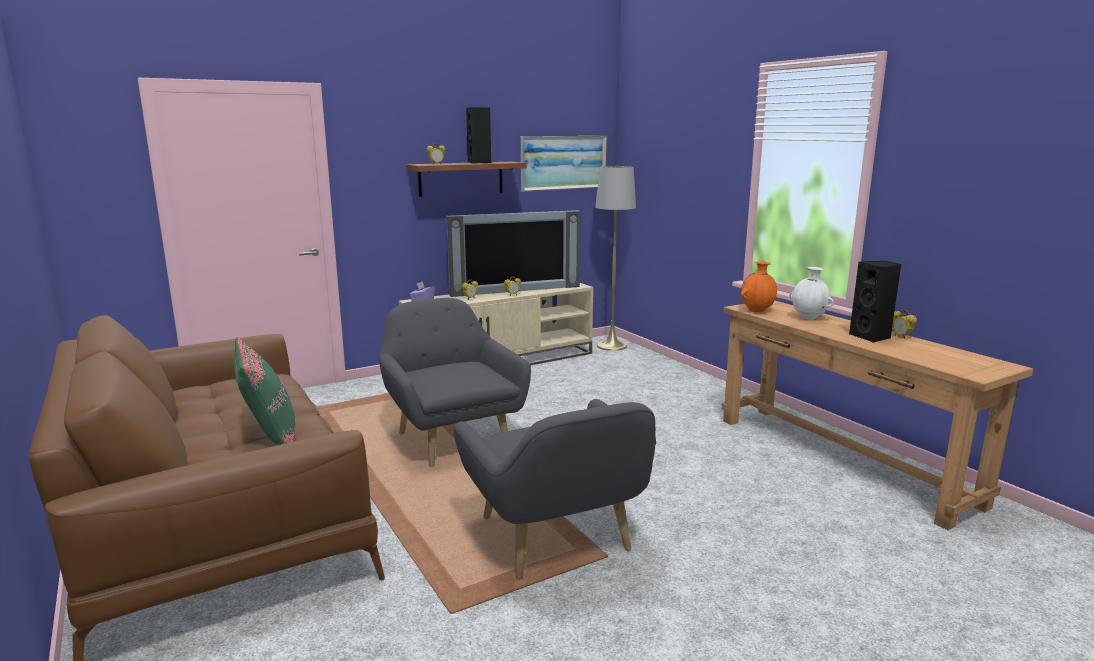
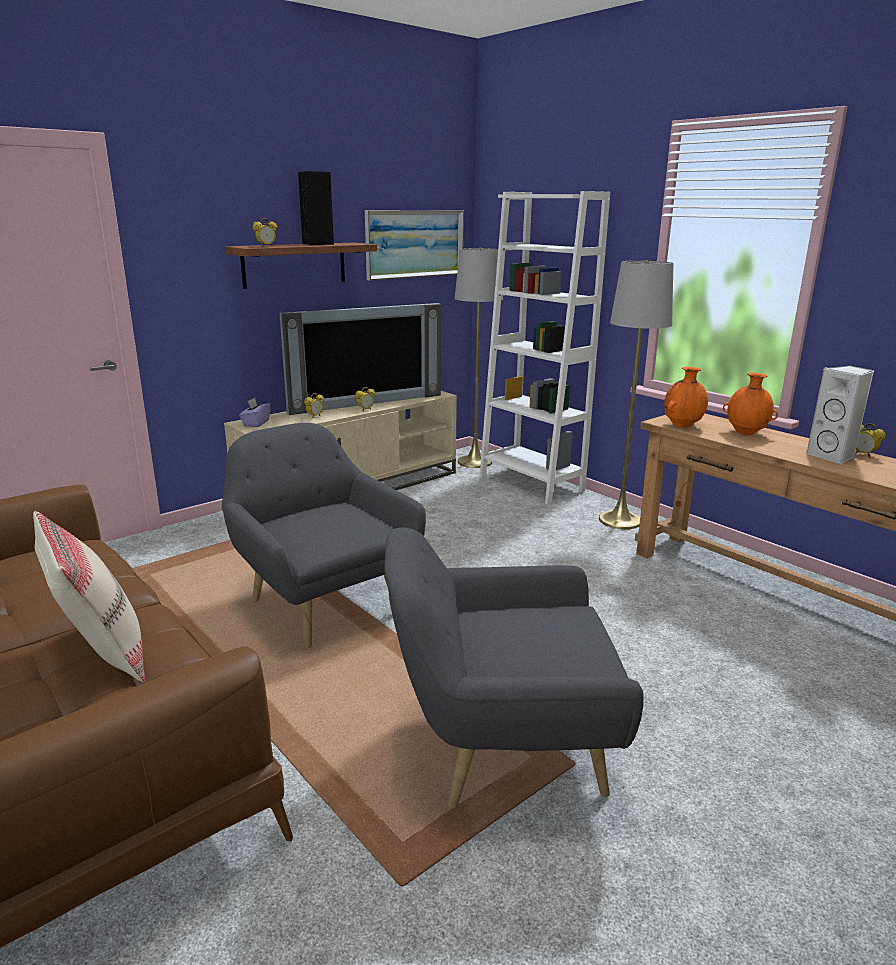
camera: 10 degrees left, 5 degrees up
(269, 438) = (100, 653): green pillow -> beige pillow
(556, 540) = (502, 746): grey armchair -> grey armchair turned 120 degrees clockwise
(654, 364) = (531, 483): none -> white bookcase
(720, 396) = (620, 520): none -> grey floor lamp
(809, 318) = (746, 433): white vase -> orange vase
(871, 337) = (833, 456): black speaker -> white speaker

